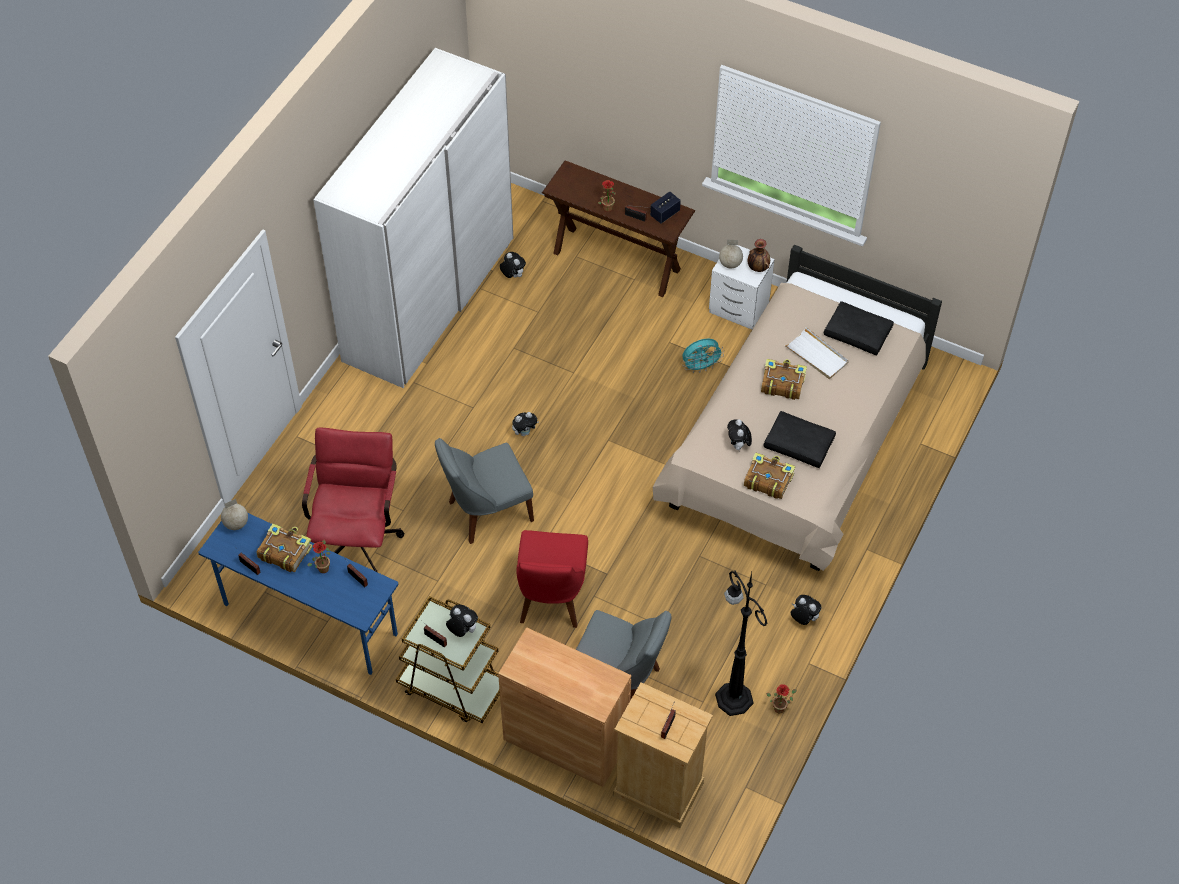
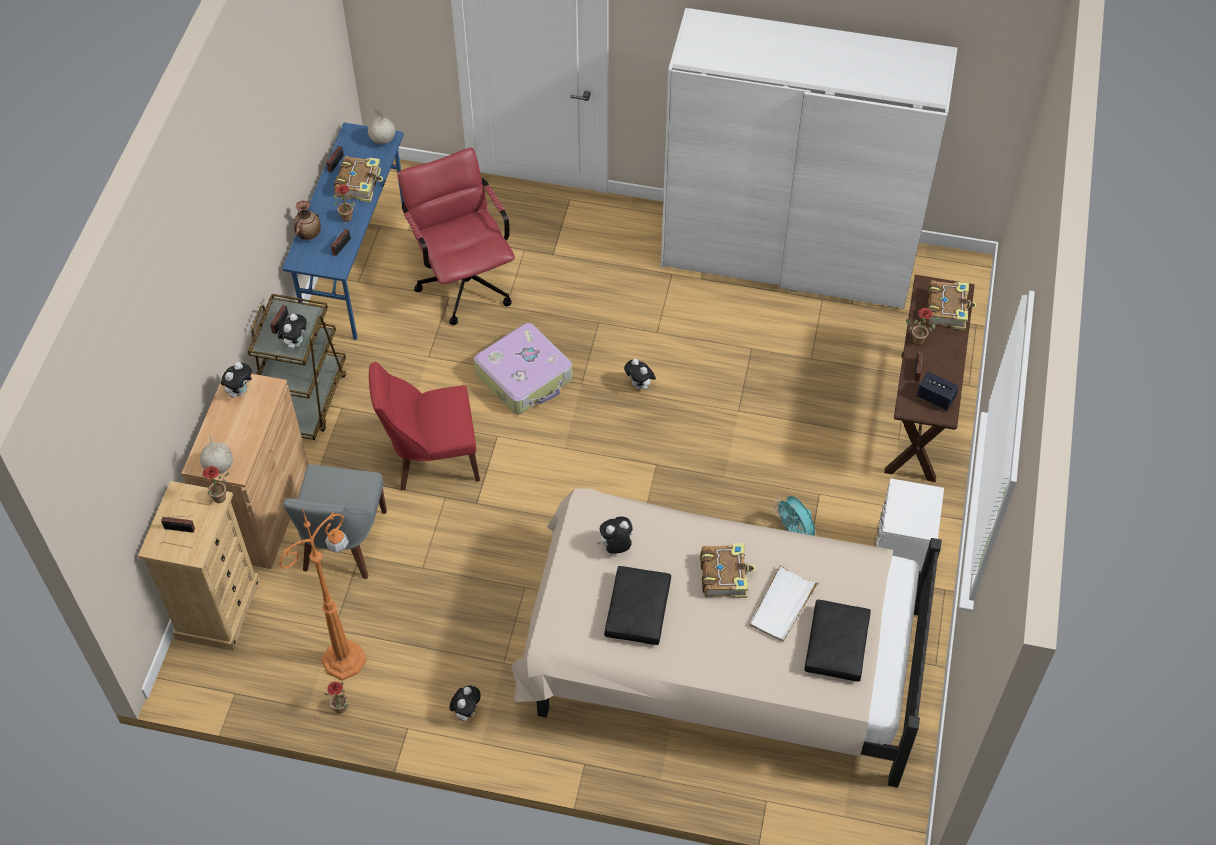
camera: 75 degrees right, 0 degrees up
(358, 537) = (463, 279): red office chair -> red office chair turned 105 degrees counterclockwise
(486, 512) = (525, 377): grey chair -> suitcase
(512, 275) = (853, 323): plush toy -> plush toy (240, 391)
(646, 691) = (221, 500): none -> potted plant
(730, 264) = (907, 495): globe -> globe (219, 467)
(733, 697) = (346, 658): black floor lamp -> orange floor lamp
(757, 267) = (914, 525): vase -> vase (309, 235)
(767, 480) = (575, 587): book -> book (947, 309)

